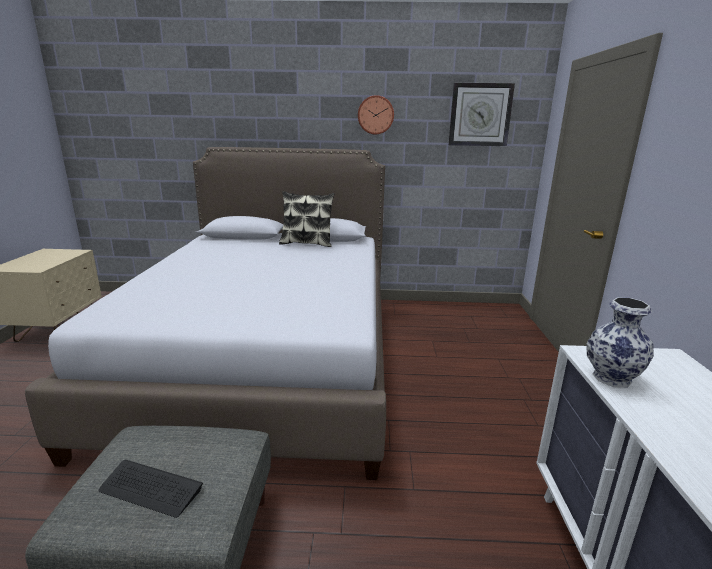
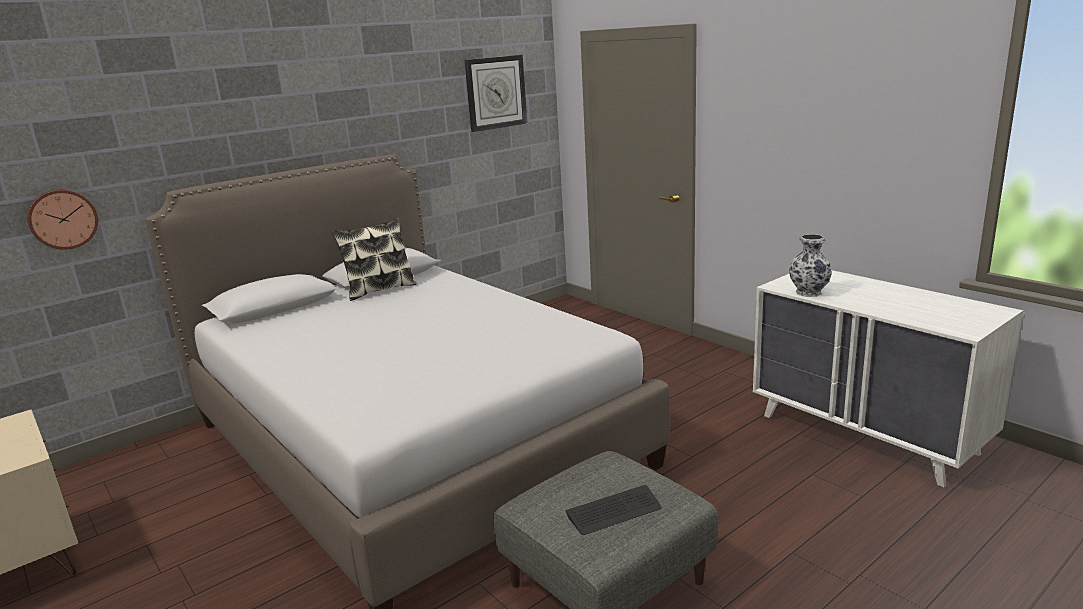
camera: 40 degrees left, 0 degrees up
(375, 115) = (387, 108): wall clock -> wall clock (62, 219)

